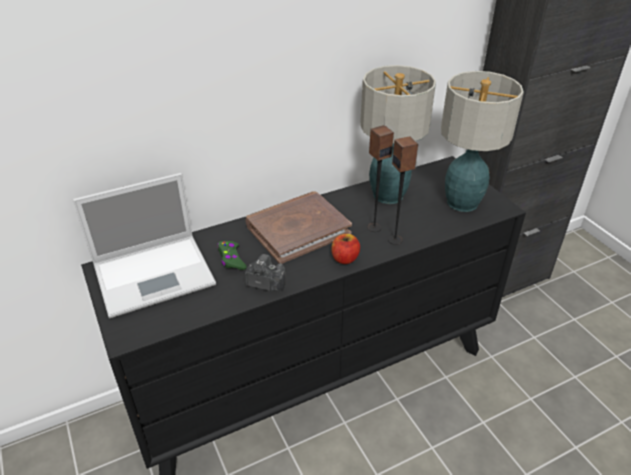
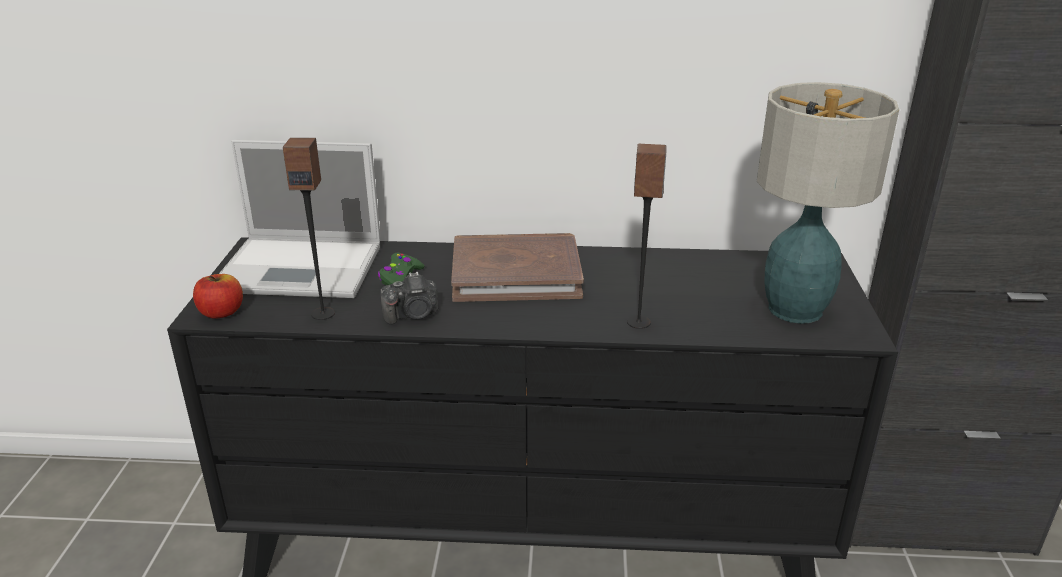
camera: 30 degrees right, 10 degrees down
(265, 283) = (413, 315): camera -> camera turned 120 degrees clockwise
(345, 258) = (543, 321): apple -> apple (221, 312)
(374, 227) = (623, 300): speaker -> speaker (323, 313)
(388, 195) = (686, 271): table lamp -> none

